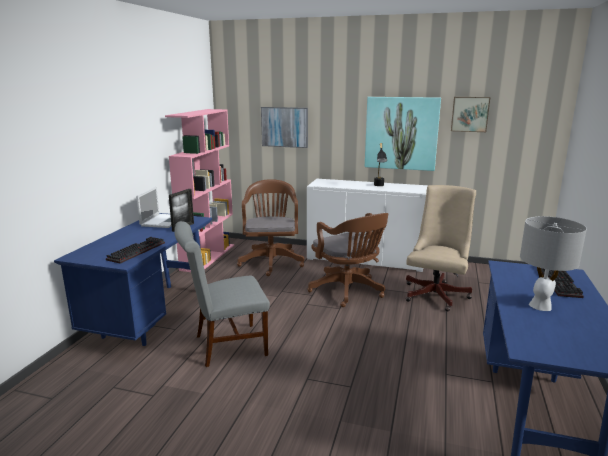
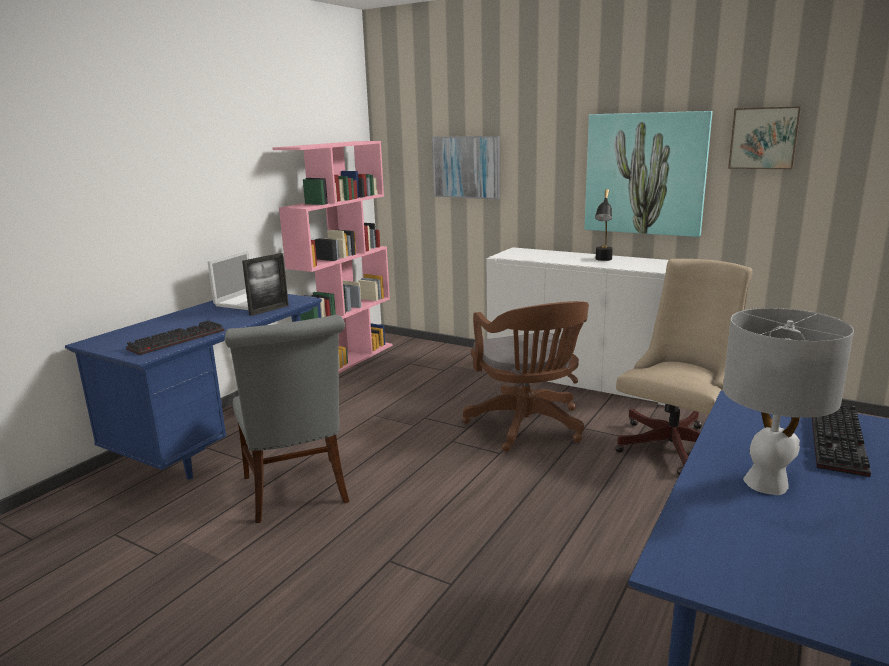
camera: 15 degrees right, 0 degrees up
(225, 346) = (297, 492): grey chair -> grey chair turned 105 degrees counterclockwise
(271, 261) = (433, 372): brown office chair -> none

